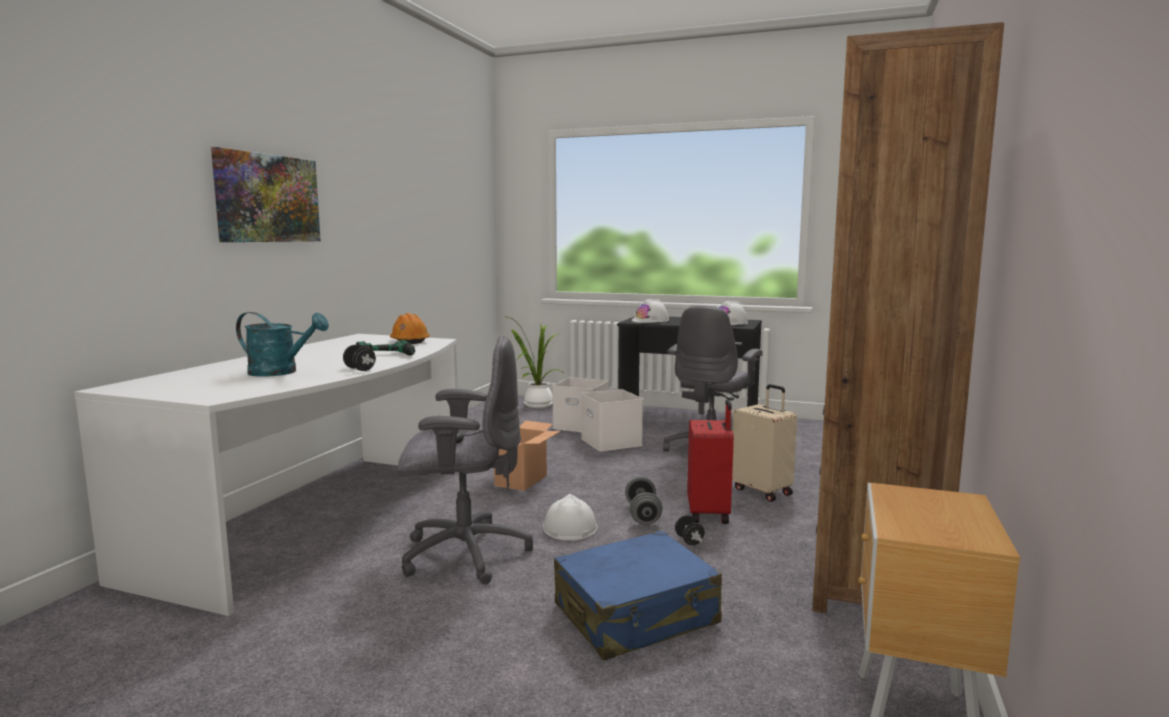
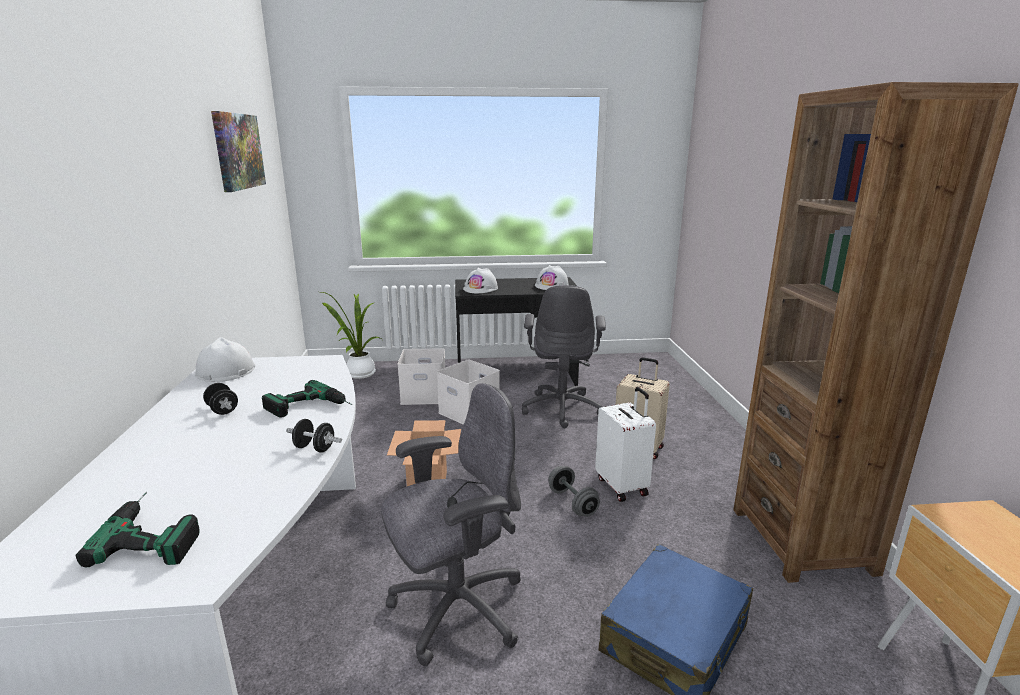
camera: 25 degrees left, 10 degrees up
(220, 383) = (156, 530): none -> power drill
(267, 198) = (90, 221): picture -> picture (238, 151)
(281, 372) = (216, 479): turquoise watering can -> none
(409, 341) = (295, 369): orange hard hat -> none
(569, 528) = (525, 539): white hard hat -> white hard hat (225, 370)
(689, 541) = (635, 526): black dumbbell -> black dumbbell (222, 410)
(709, 513) = (623, 486): red suitcase -> white suitcase

